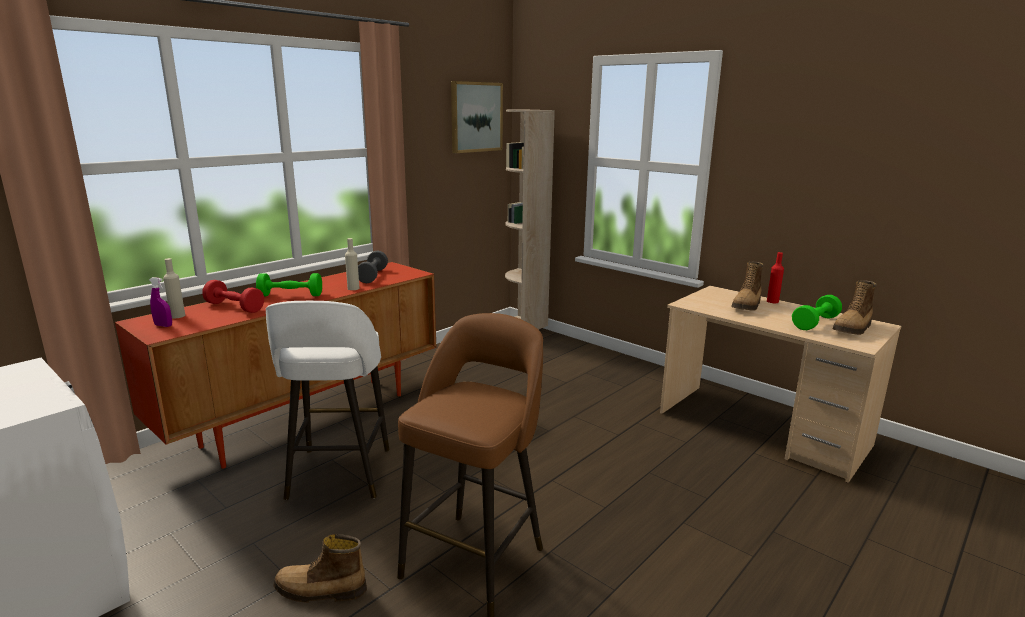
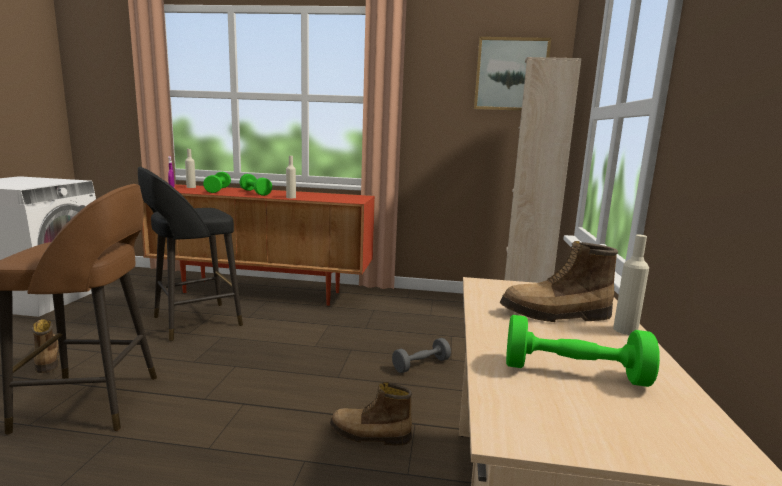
camera: 55 degrees right, 5 degrees down
(234, 307) = (218, 190): red dumbbell -> green dumbbell
(338, 475) = (194, 322): white stool -> black stool
(372, 276) = (328, 197): grey dumbbell -> grey dumbbell (421, 365)
(772, 301) = (625, 330): red bottle -> beige bottle
(853, 329) = (614, 416): boot -> boot (369, 435)

